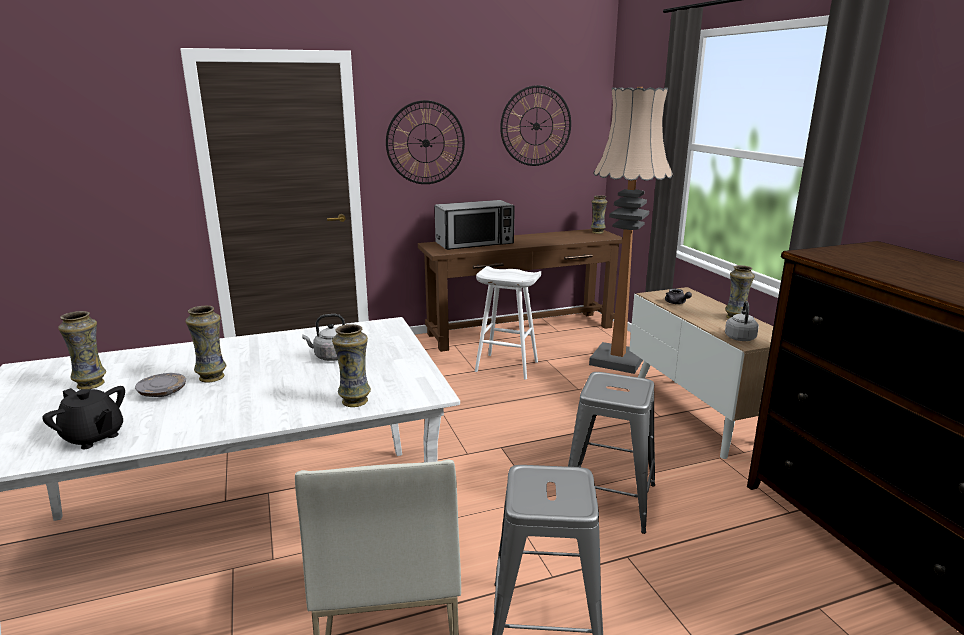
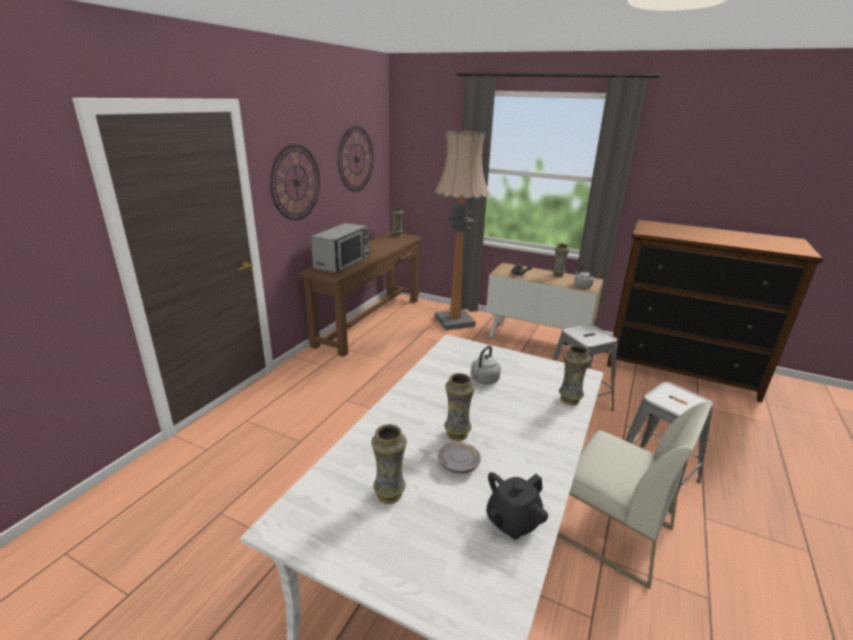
camera: 45 degrees left, 5 degrees up
(93, 437) = (512, 521): black teapot -> black teapot turned 150 degrees clockwise
(505, 367) = (403, 350): white stool -> none

